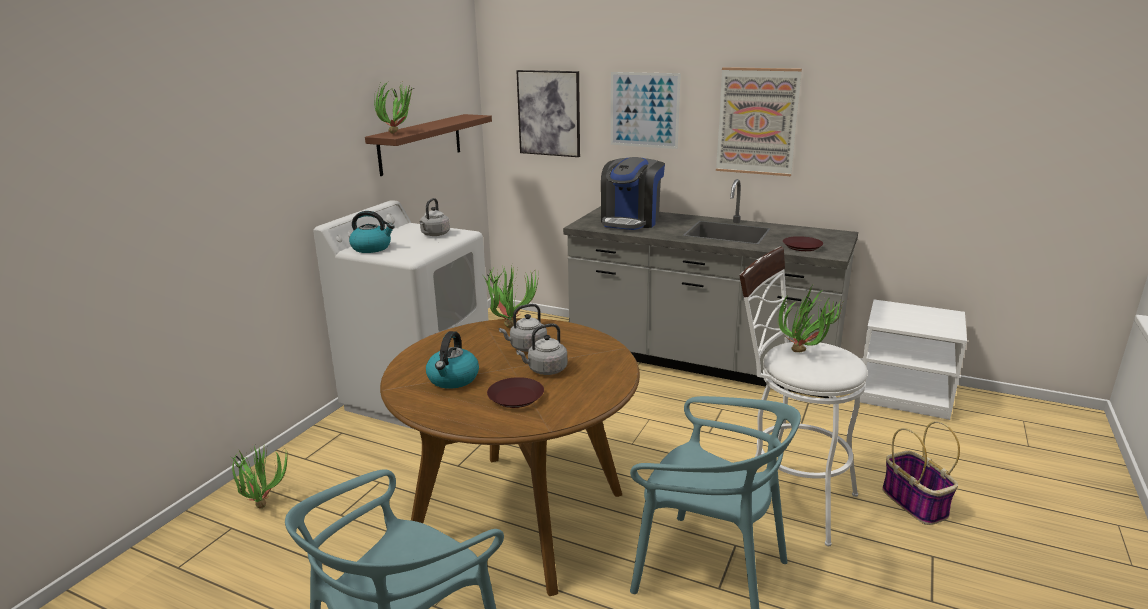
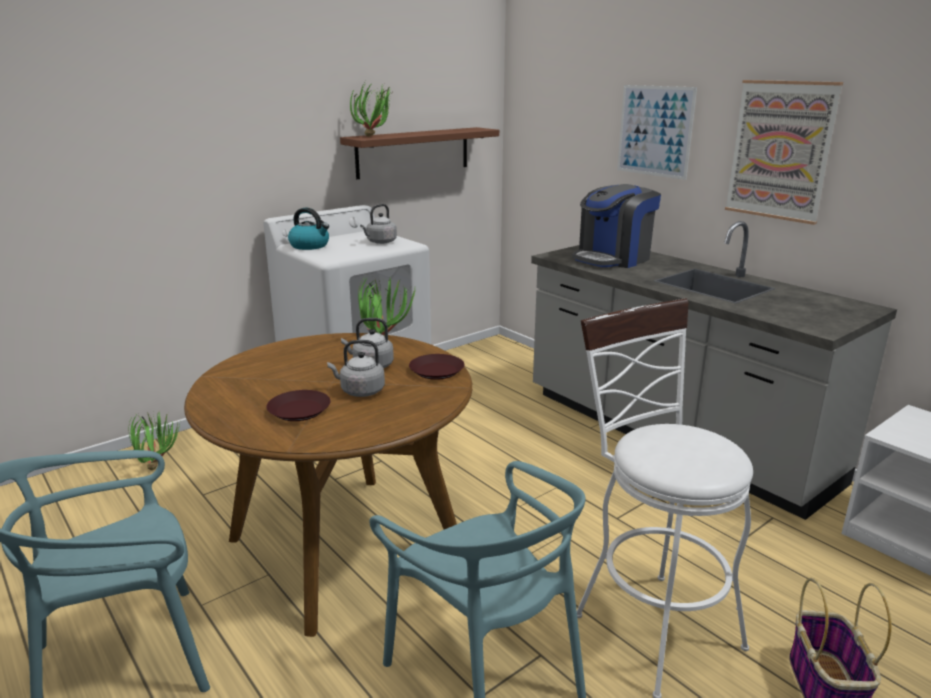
camera: 25 degrees right, 0 degrees up
(453, 379) = (268, 380): kettle -> none
(549, 113) = (562, 131): picture -> none
(802, 247) = (790, 315): brown plate -> brown plate (436, 371)
(805, 355) = (671, 442): potted plant -> none

